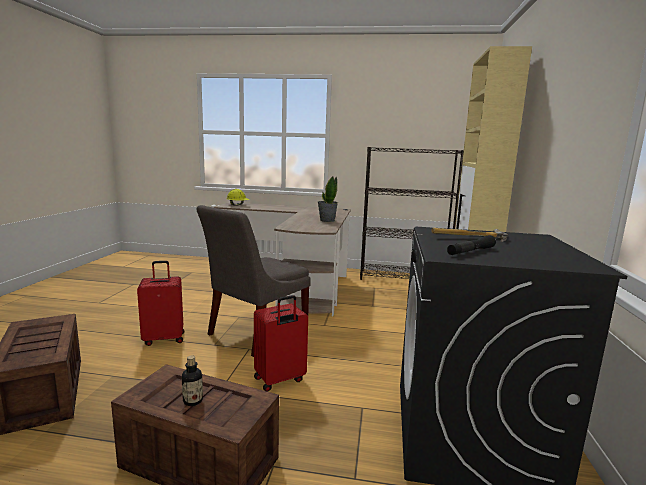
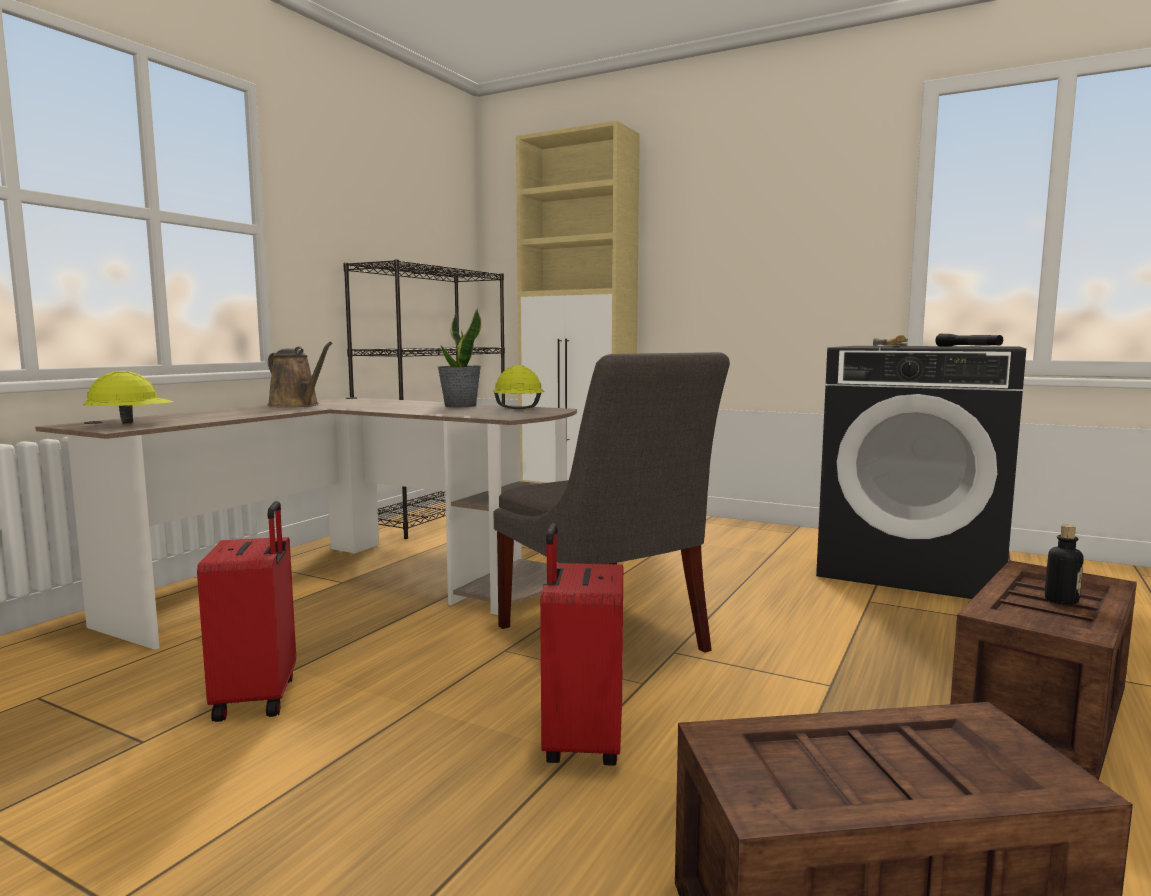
camera: 70 degrees left, 5 degrees down
(280, 380) = (797, 638): red suitcase -> red suitcase (258, 698)
(306, 208) = (297, 405): none -> brown watering can
(324, 226) = (518, 408): none -> yellow hard hat

